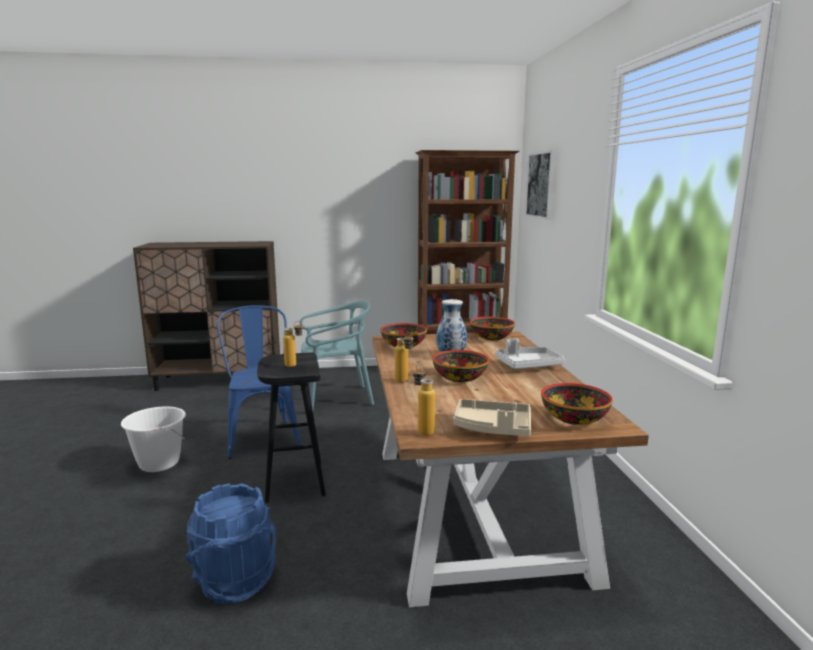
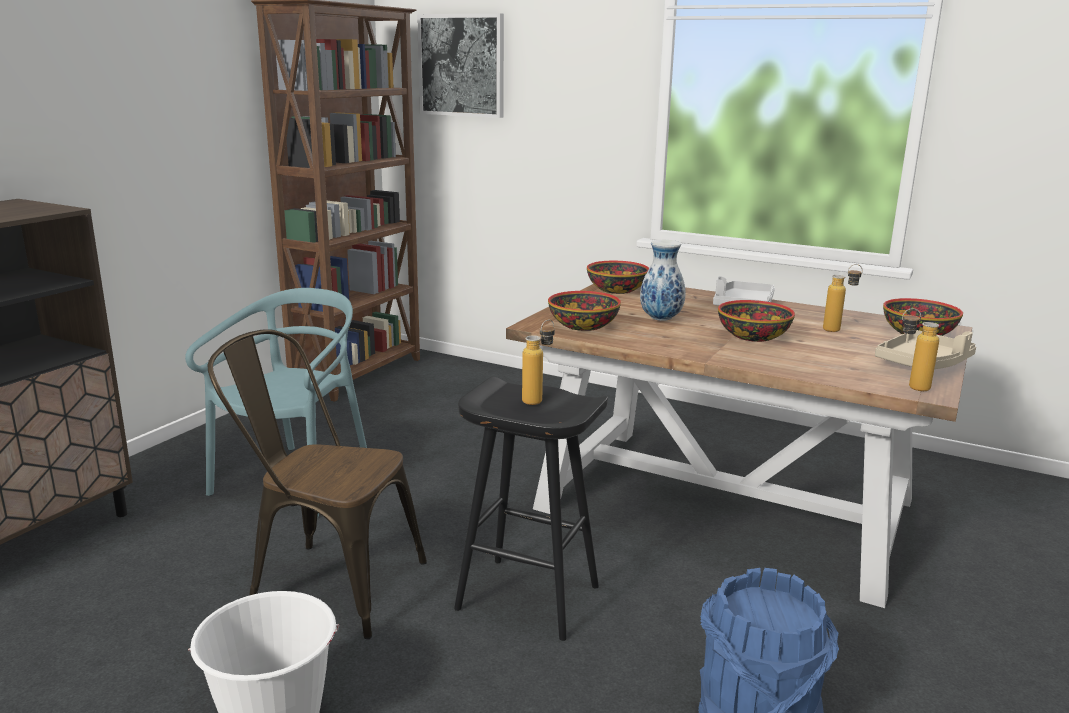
camera: 55 degrees left, 5 degrees up
(261, 435) = (326, 583): blue chair -> brown chair
(404, 382) = (740, 359): bottle -> bottle (838, 330)

